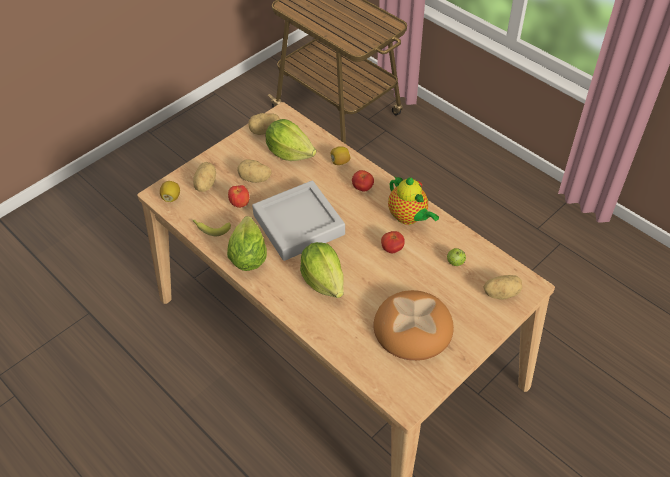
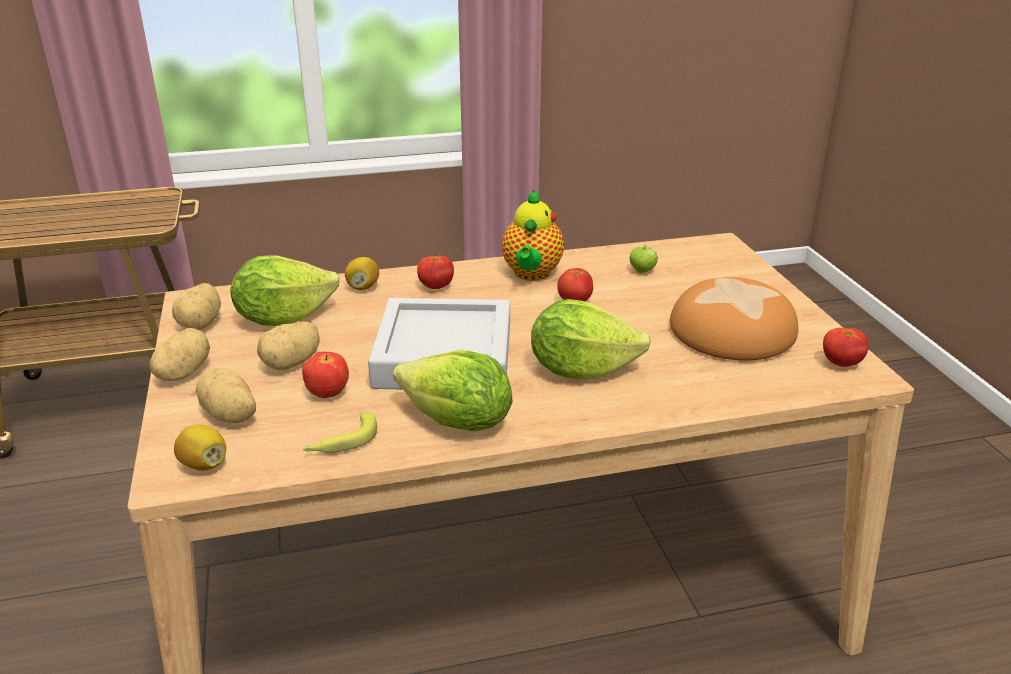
camera: 60 degrees left, 20 degrees down
(409, 217) = (531, 274): teapot -> teapot turned 105 degrees clockwise
(412, 389) = (841, 363): none -> tomato
(501, 293) = (717, 261): potato -> potato (182, 373)

